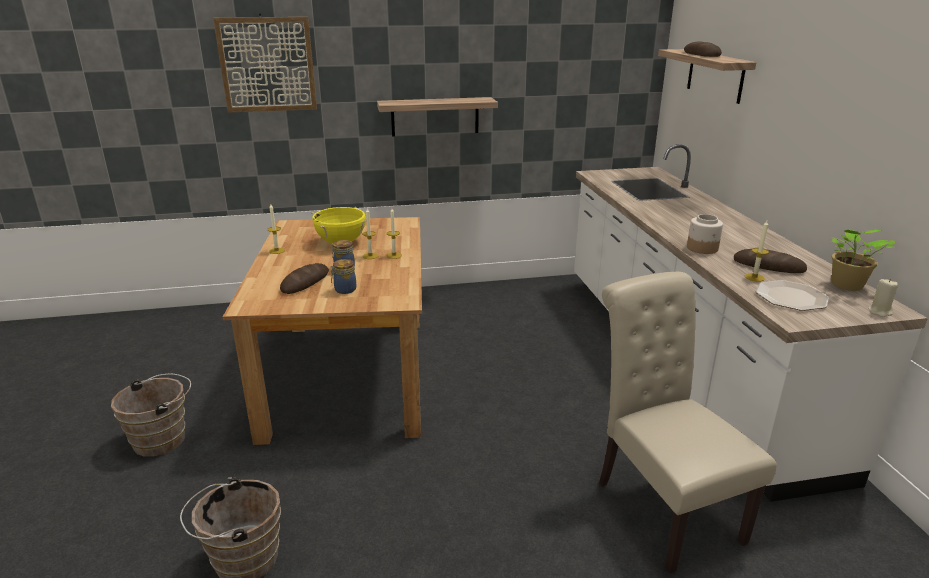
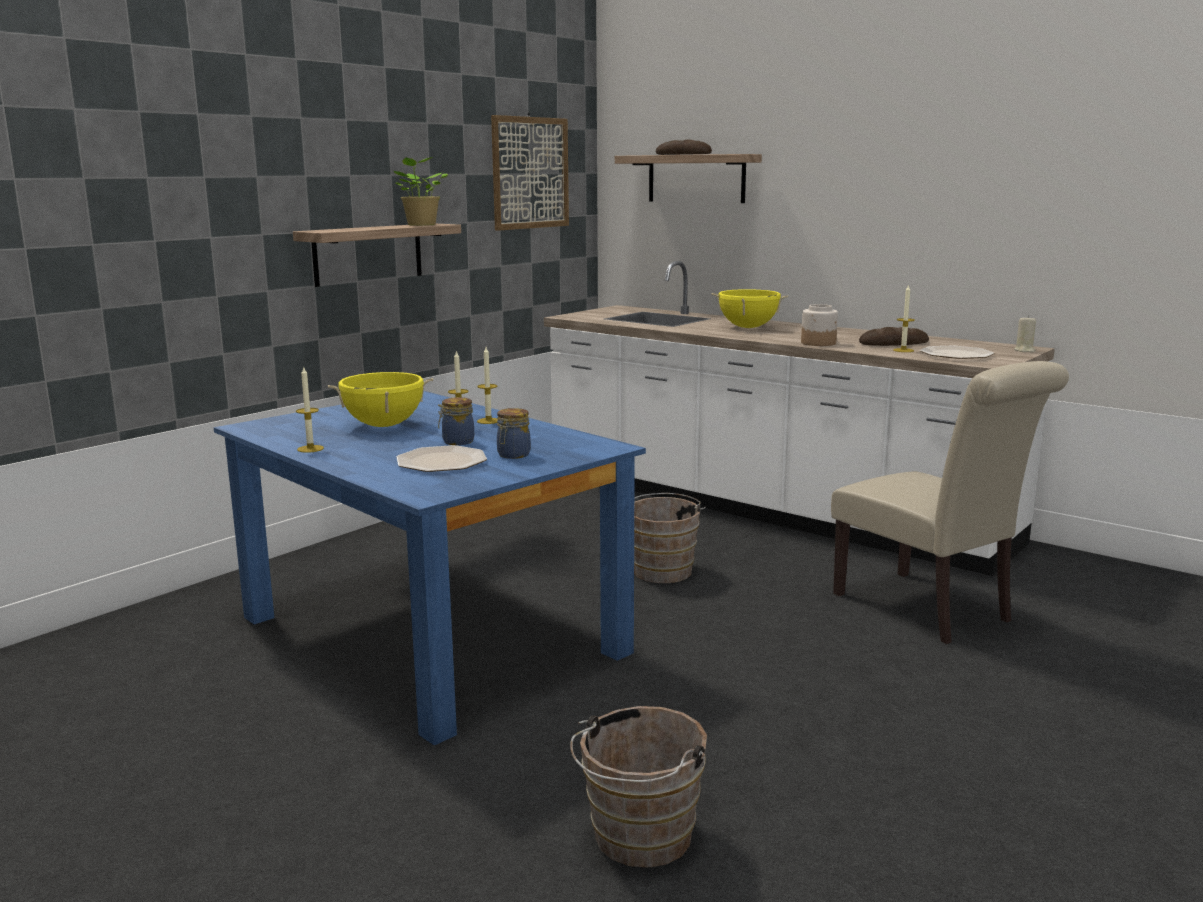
camera: 40 degrees left, 10 degrees down
(164, 439) = (275, 800): brown bucket -> brown bucket (663, 570)
(267, 63) = (128, 170): picture -> picture (530, 171)
(305, 282) = (442, 461): bread -> plate
(347, 373) = (428, 634): brown dining table -> blue dining table
(661, 505) = (930, 610): beige chair -> beige chair turned 150 degrees counterclockwise
(692, 215) = (748, 327): none -> yellow cooking pot
(846, 286) = (970, 343): potted plant -> potted plant (421, 225)

